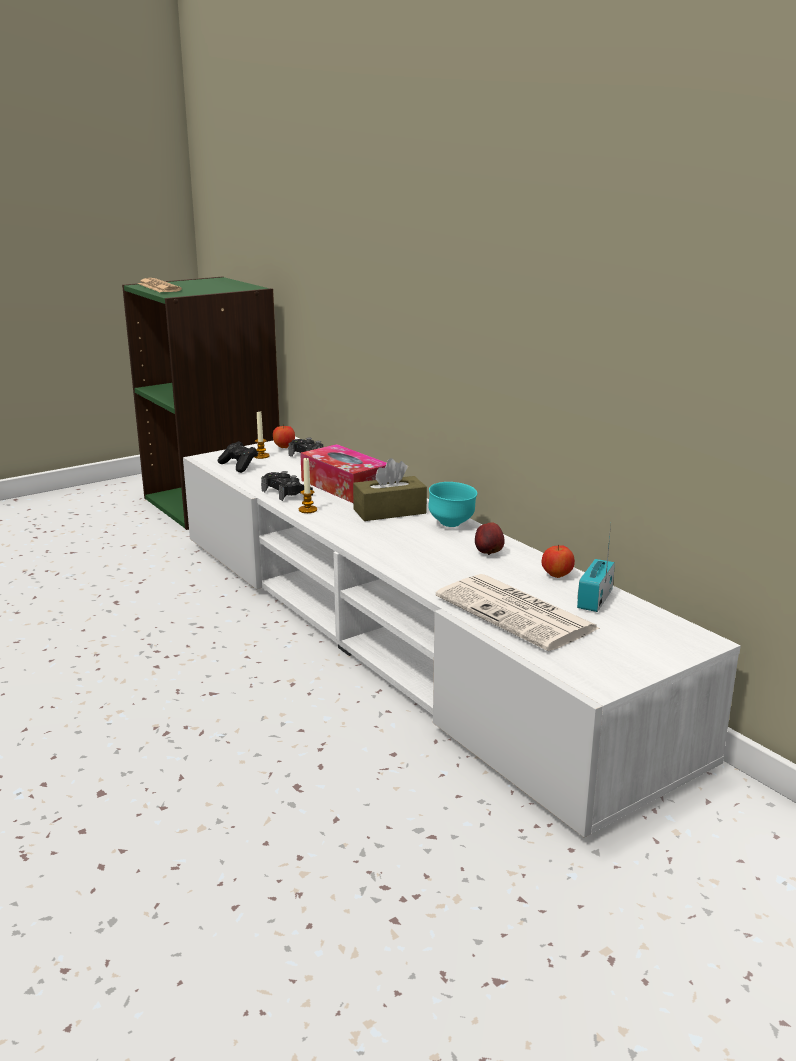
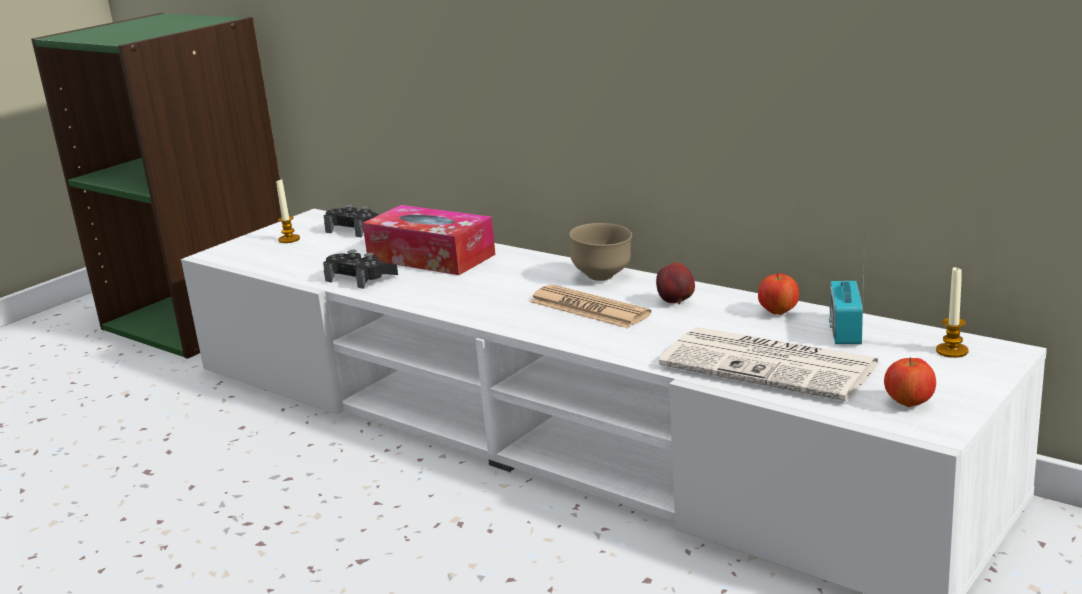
camera: 15 degrees left, 0 degrees up
(159, 287) = (91, 35): newspaper -> newspaper (588, 308)
(239, 466) = (269, 256): black game controller -> none
(284, 447) = (310, 224): apple -> apple (909, 404)
(308, 510) = (406, 293): candle -> candle (952, 351)
(389, 511) = (513, 276): brown tissue box -> none
(452, 524) = (603, 277): turquoise bowl -> brown bowl

